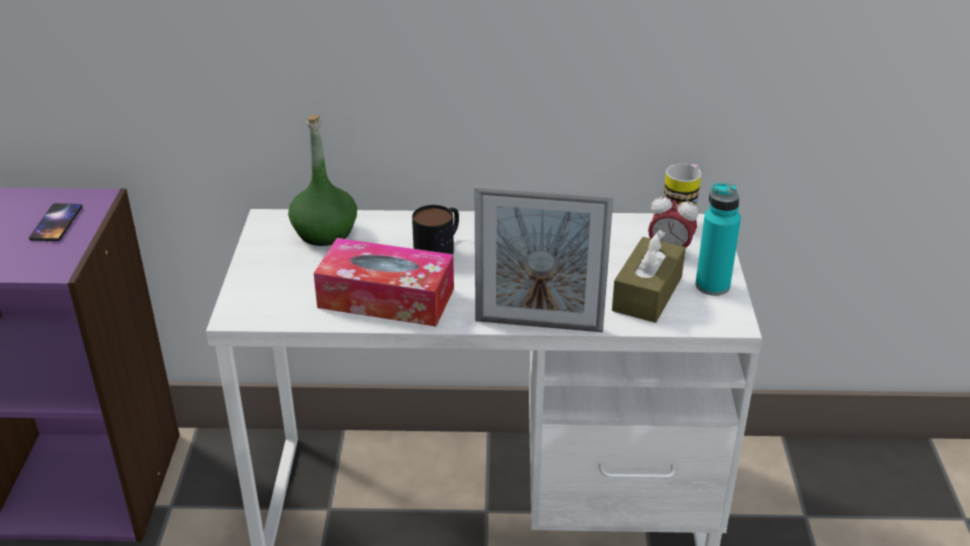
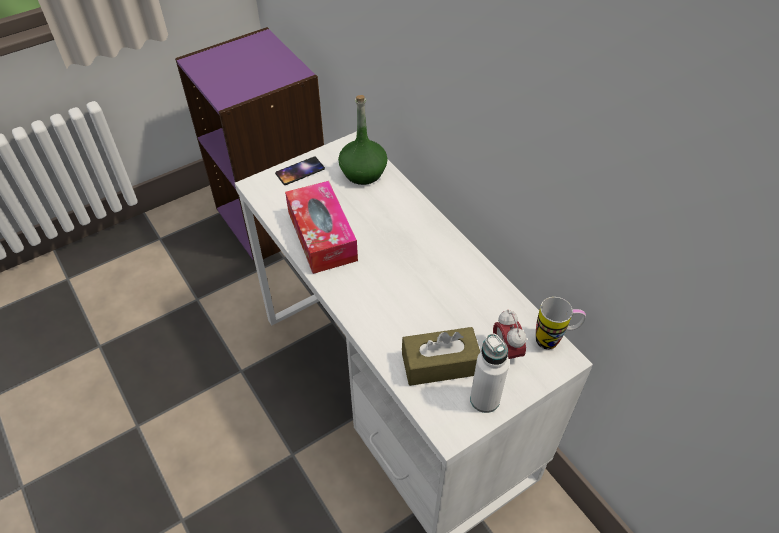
camera: 55 degrees right, 15 degrees up
(56, 223) = (264, 74): phone -> phone (300, 171)
(440, 248) = (394, 231): mug -> none
(538, 324) = (355, 322): picture frame -> none
(712, 286) = (484, 399): turquoise bottle -> white bottle

